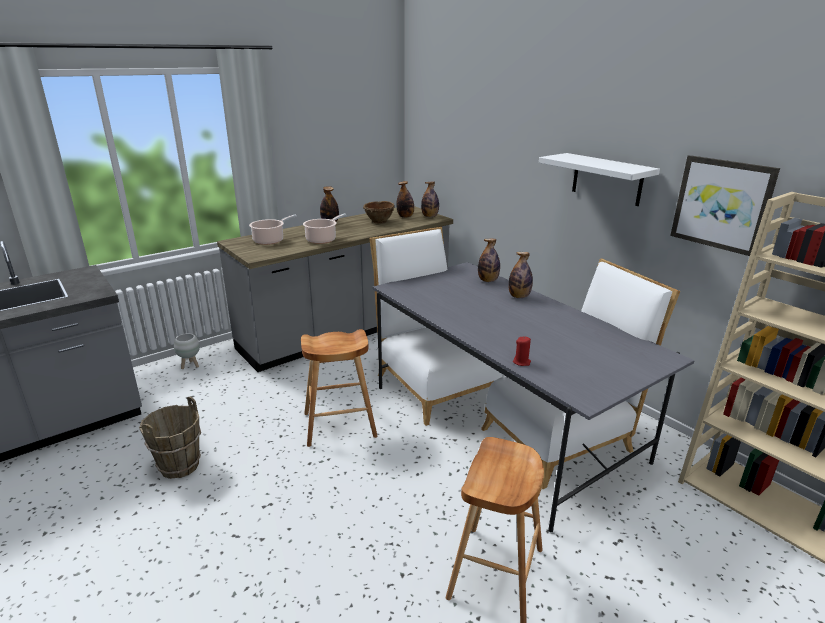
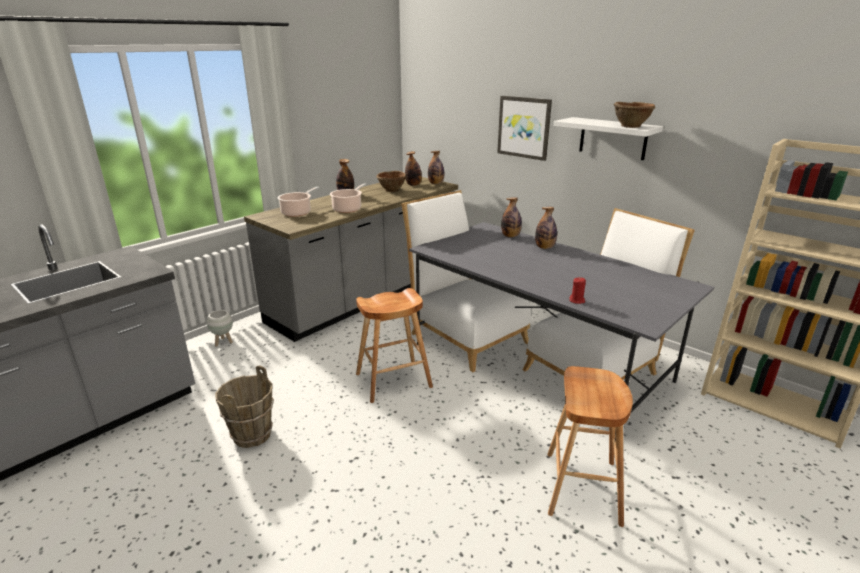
camera: 10 degrees left, 0 degrees up
(620, 167) = (631, 126): none -> brown bowl
(721, 204) = (720, 153): picture -> picture (524, 127)

